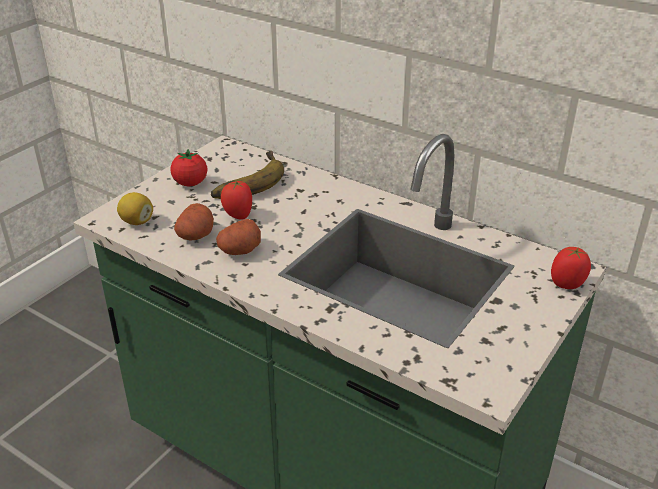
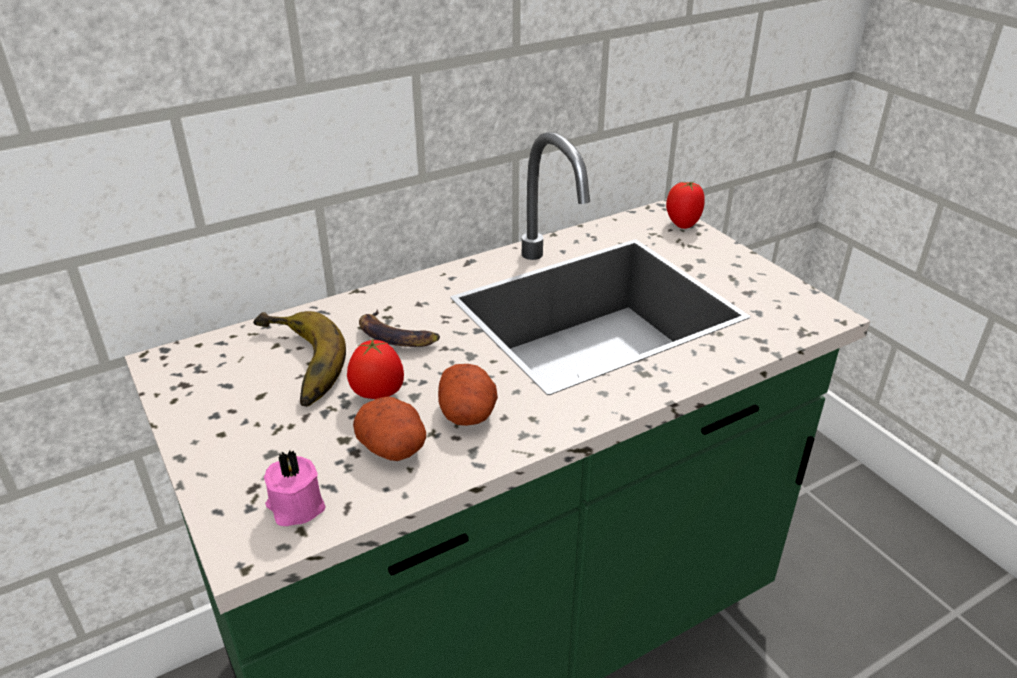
camera: 65 degrees left, 0 degrees up
(137, 221) = (295, 506): lemon -> pink candle
(190, 183) = (238, 420): tomato -> none
(298, 203) = (396, 336): none -> banana

